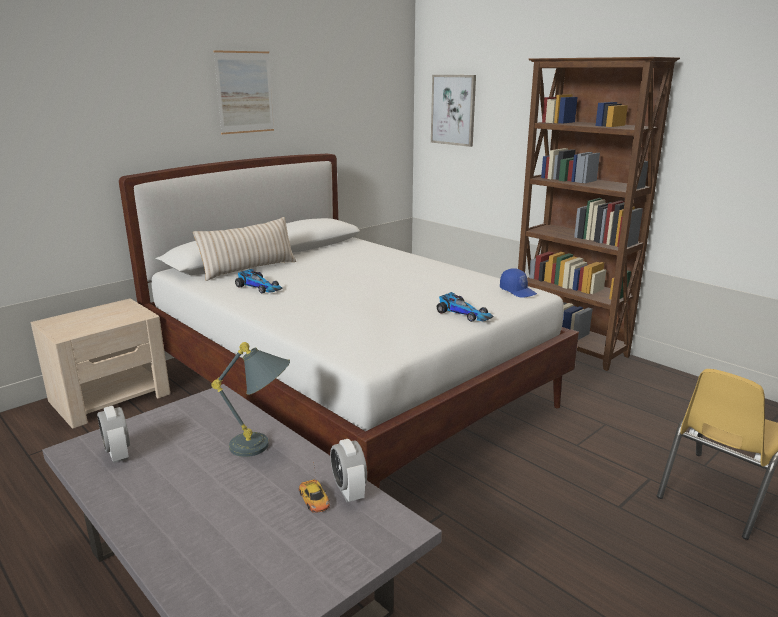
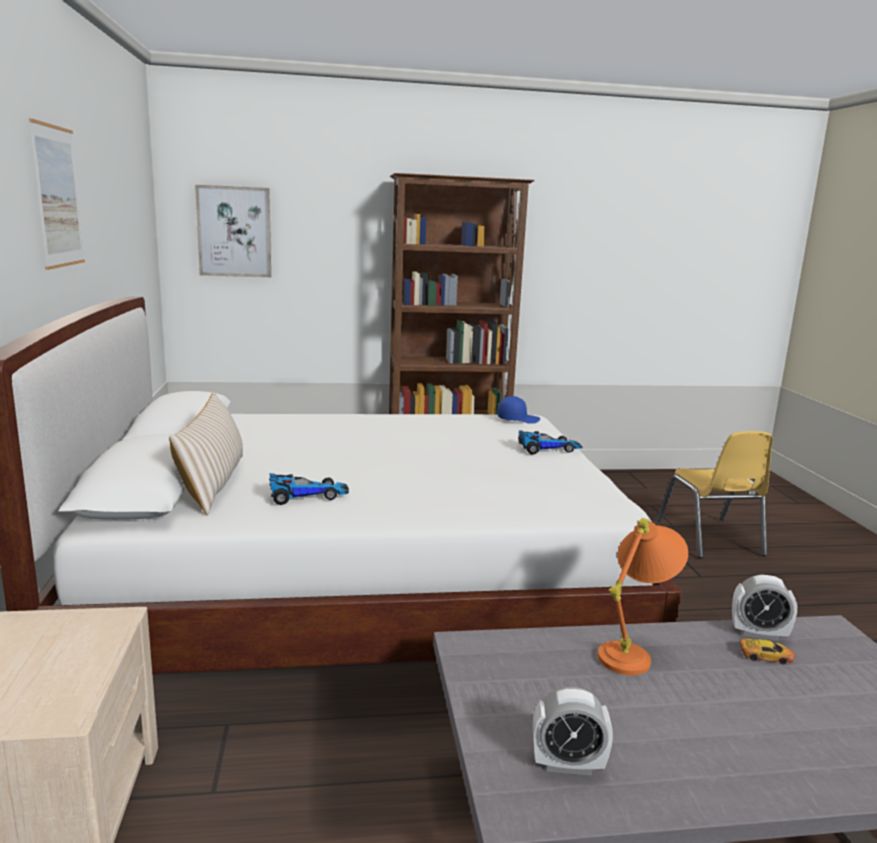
camera: 55 degrees left, 5 degrees down
(263, 447) = (634, 652): grey table lamp -> orange table lamp

